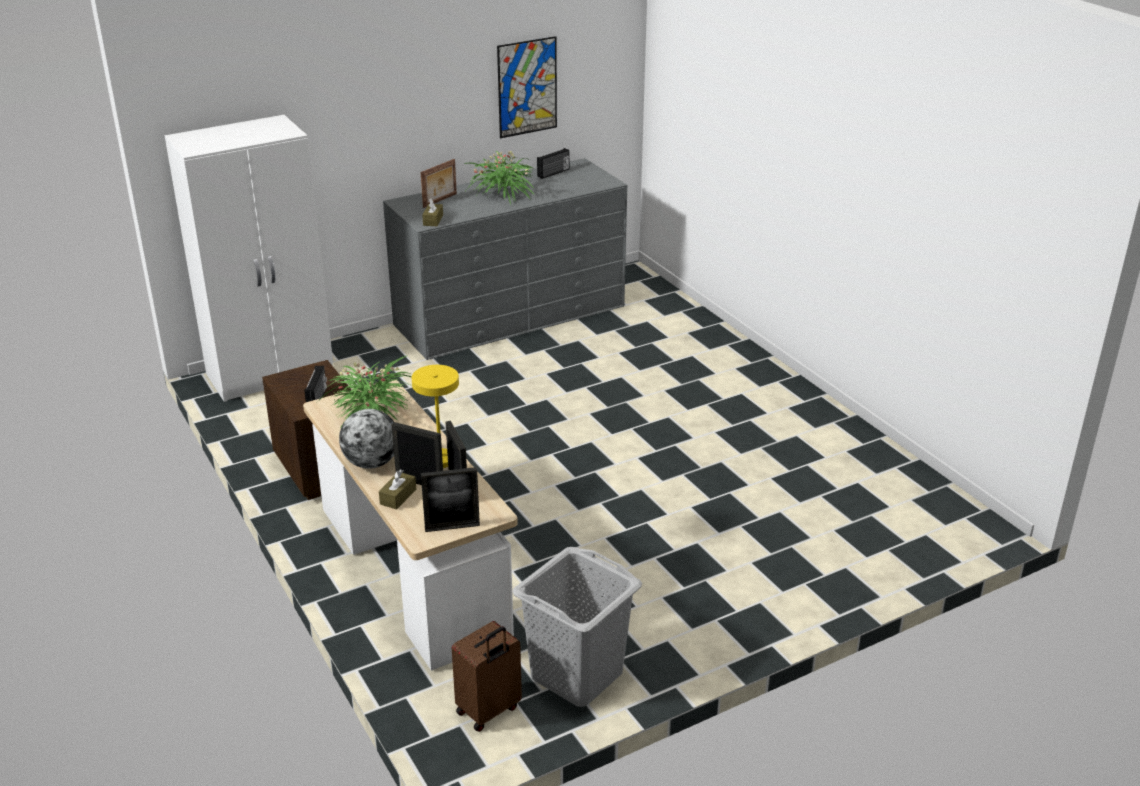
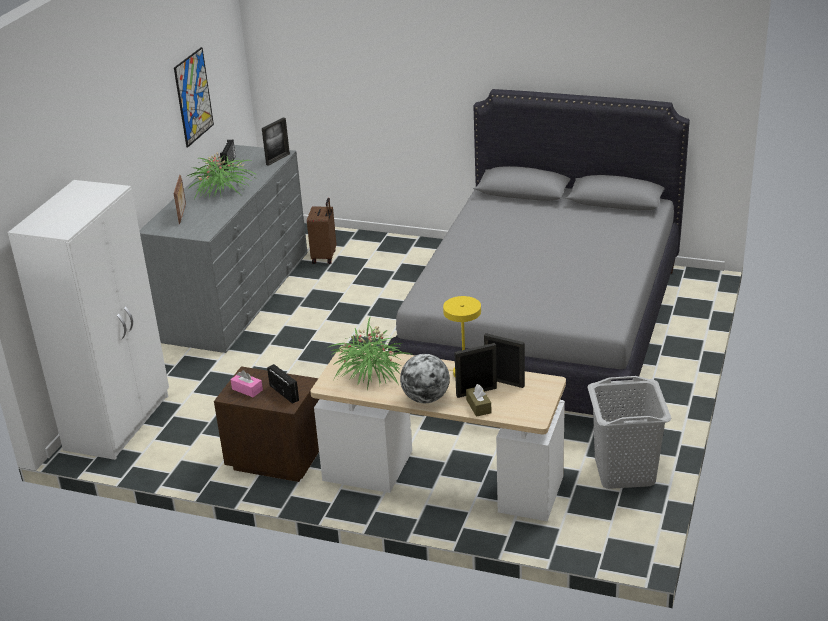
camera: 40 degrees left, 0 degrees up
(298, 381) = (247, 389): none -> pink tissue box
(433, 220) = (204, 229): brown tissue box -> none
(452, 527) = (540, 403): picture frame -> picture frame (278, 159)
(489, 711) = (610, 519): brown suitcase -> brown suitcase (325, 257)
(725, 489) = (544, 329): none -> grey bed

